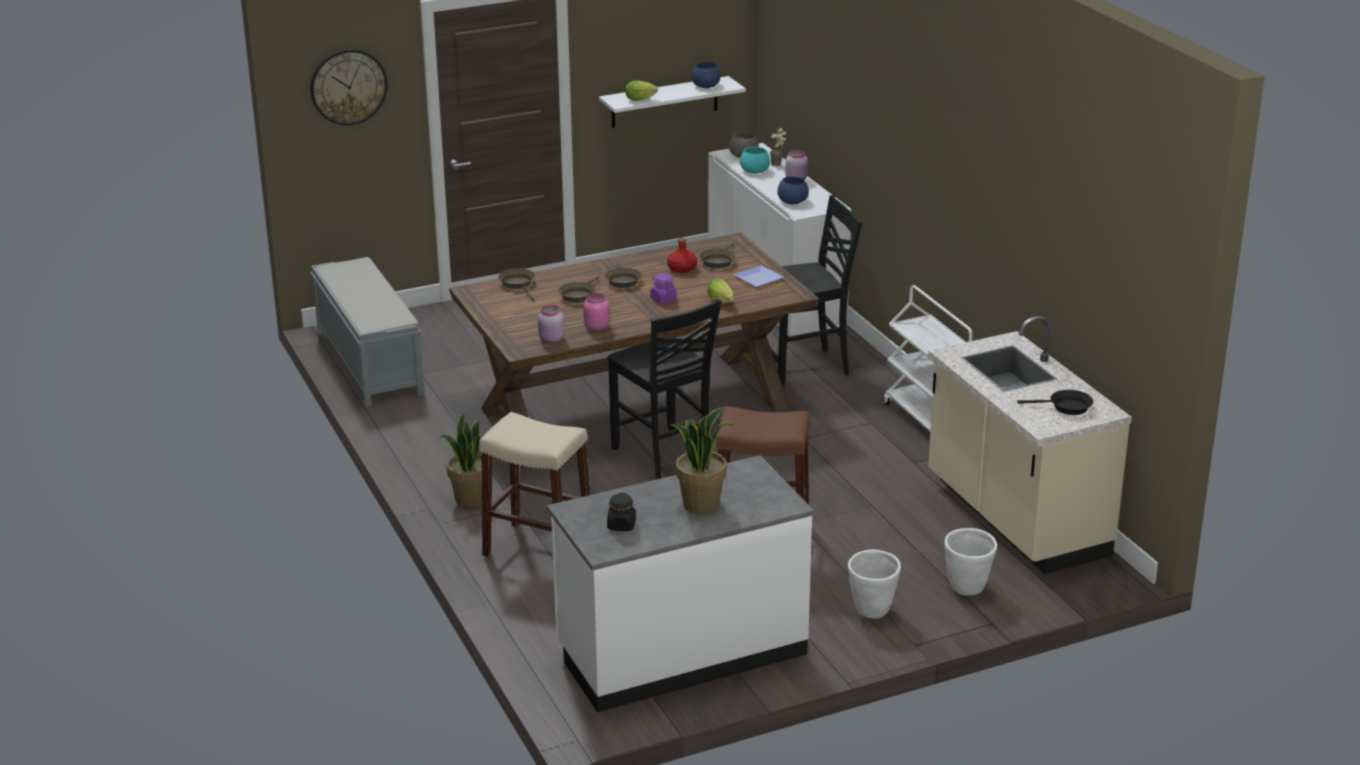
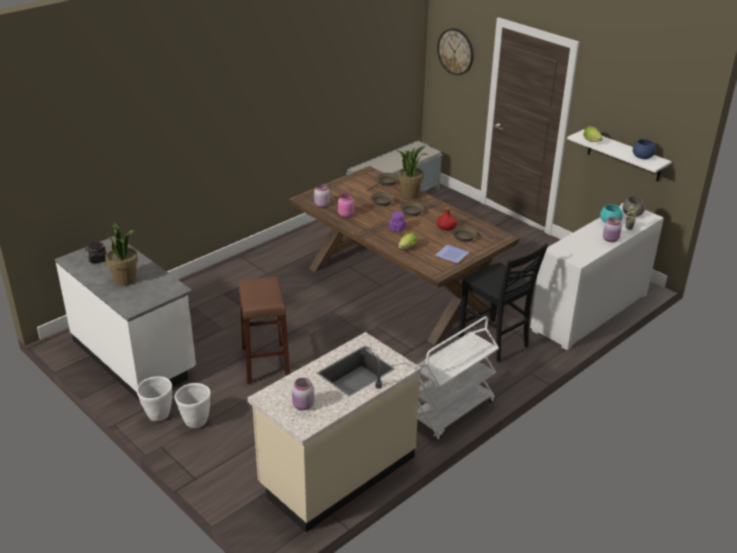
camera: 70 degrees right, 5 degrees up
(469, 499) = (268, 258): potted plant -> potted plant (410, 194)
(538, 549) = (225, 290): beige stool -> none
(663, 457) = (344, 309): black chair -> none
(792, 201) = (571, 243): blue bowl -> none
(967, 588) = (235, 461): white planter -> white planter (158, 415)
(1066, 407) = (303, 405): black frying pan -> pink jar

